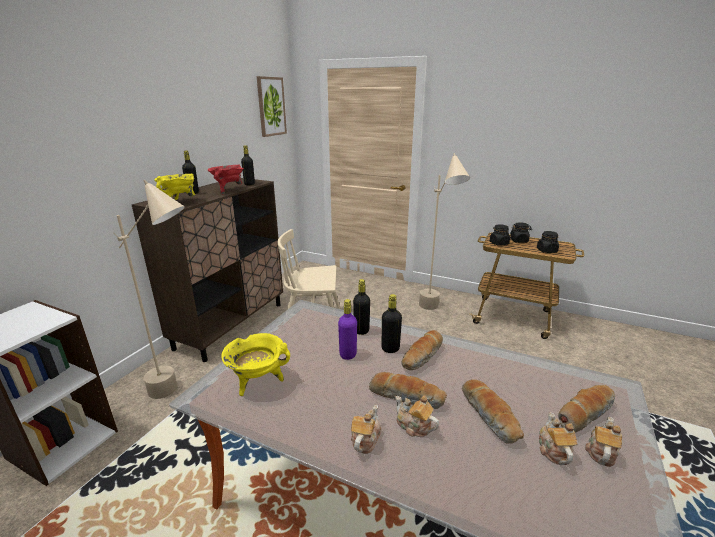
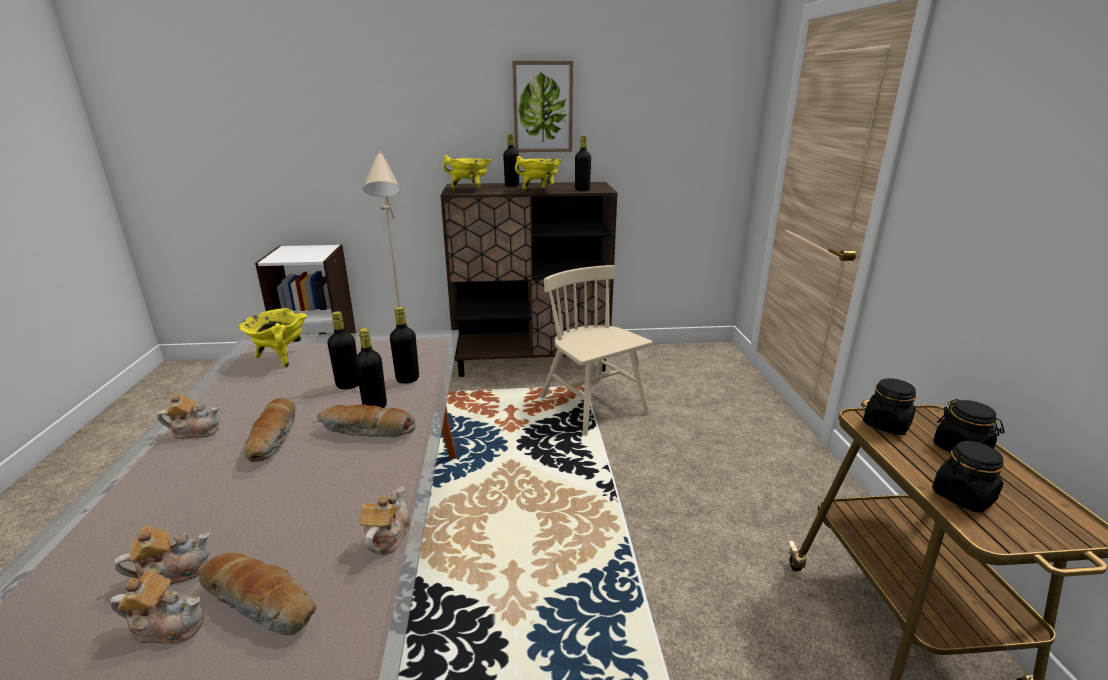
camera: 60 degrees right, 0 degrees up
(228, 191) = (540, 190): red cooking pot -> yellow cooking pot
(271, 106) = (708, 87): picture -> picture (542, 107)
(348, 354) = (348, 385): purple bottle -> black bottle
(414, 426) = (219, 454): teapot -> teapot (387, 536)
(434, 313) = (759, 505): beige floor lamp -> none
(490, 416) = (243, 506): bread -> none

